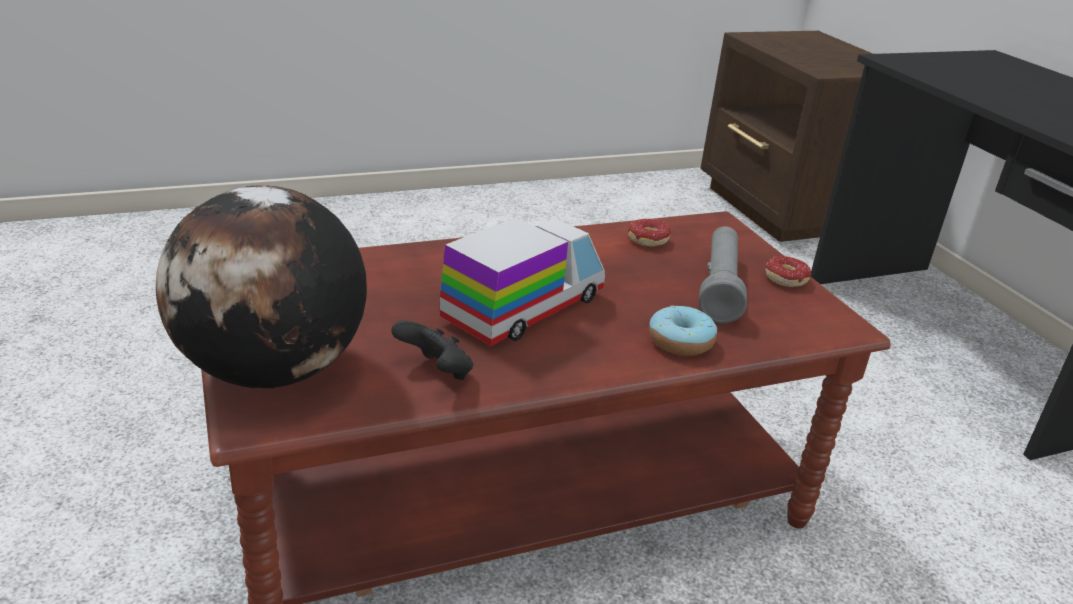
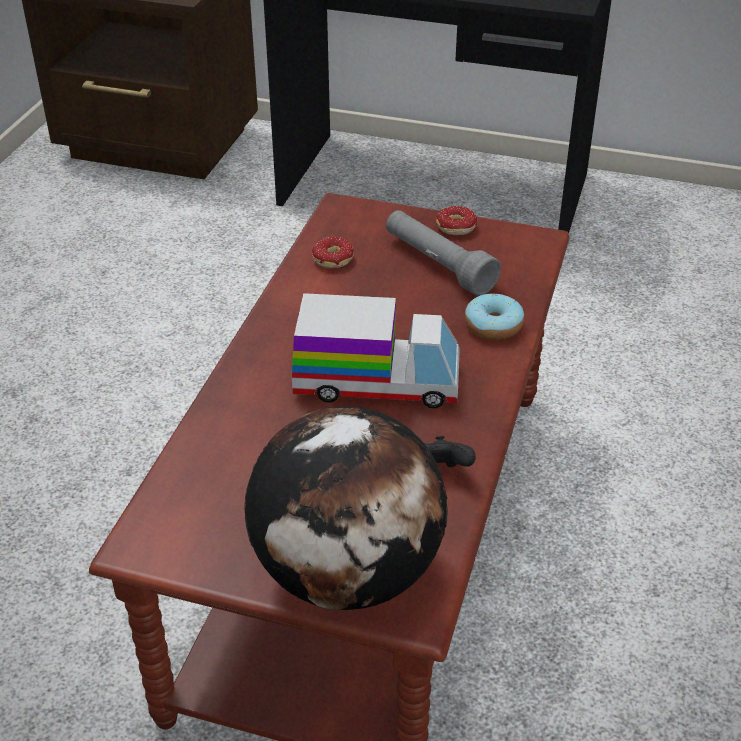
camera: 50 degrees left, 10 degrees up
(524, 308) = (377, 382): toy truck -> toy truck turned 105 degrees clockwise

